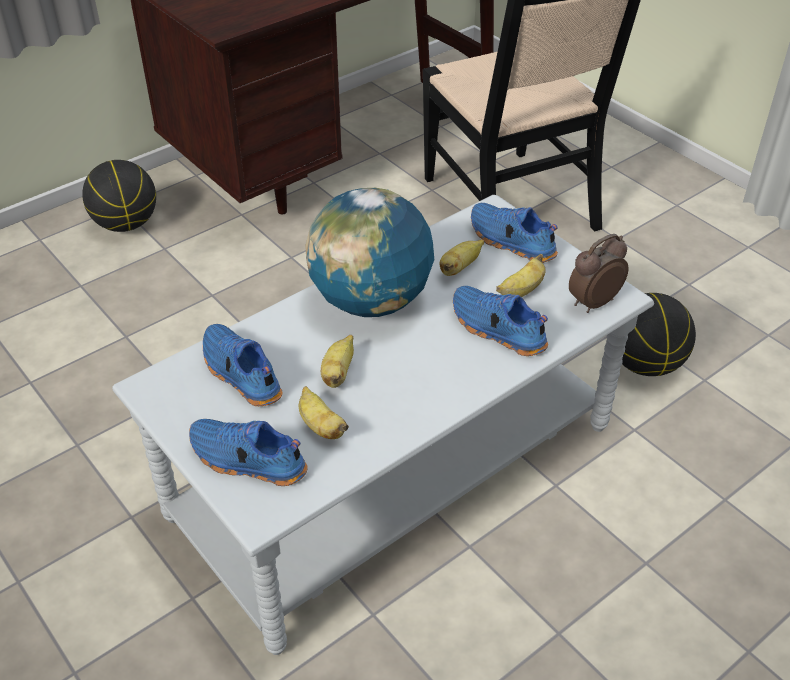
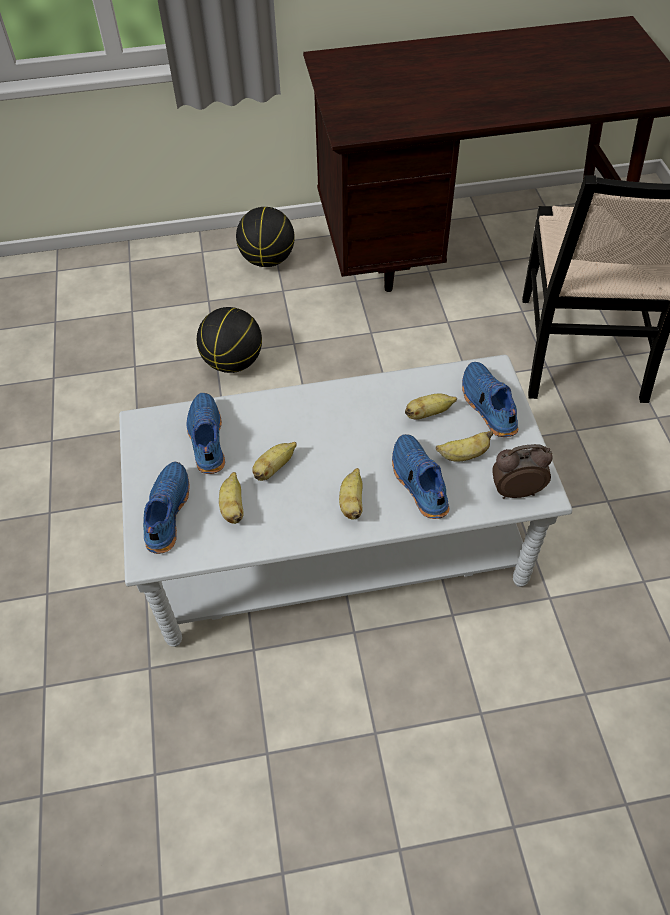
camera: 30 degrees right, 10 degrees up
(247, 462) = (166, 512): blue shoe -> blue shoe turned 45 degrees clockwise
(371, 301) = (339, 416): globe -> none
(445, 372) = (352, 502): none -> banana
(644, 364) = (599, 544): basketball -> basketball (232, 362)

